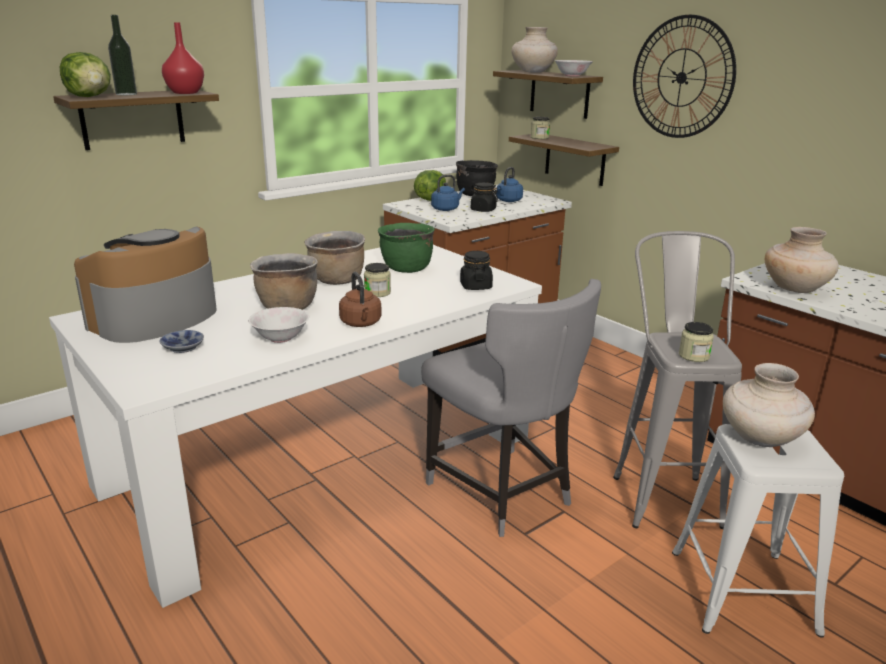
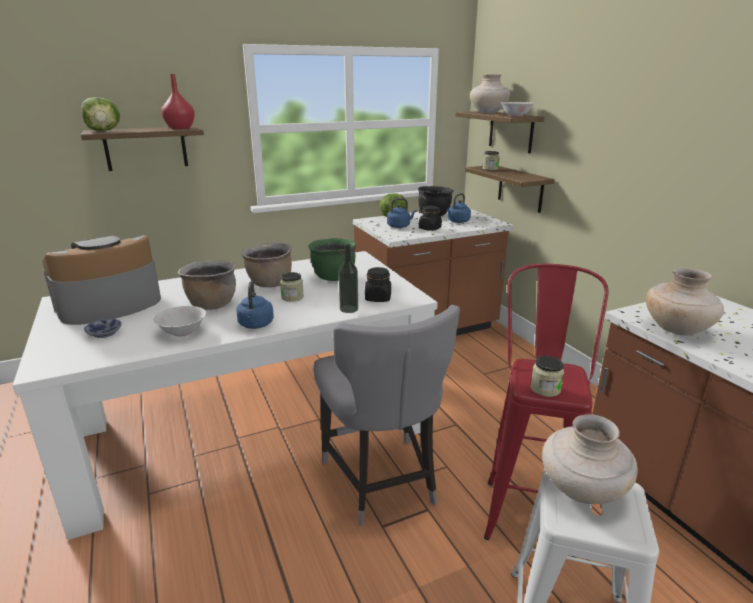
camera: 15 degrees right, 0 degrees up
(126, 94) = (135, 129): bottle -> bottle (349, 309)
(361, 323) = (255, 325): brown kettle -> blue kettle
(661, 491) = (528, 504): grey stool -> red stool
(681, 77) = (608, 117): wall clock -> none

